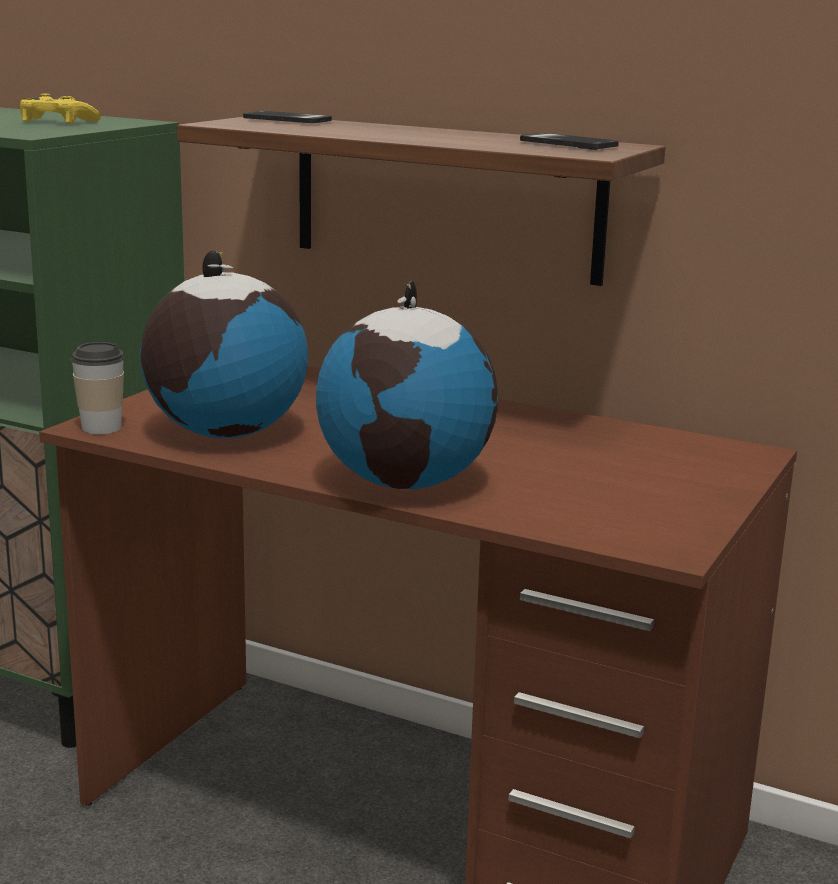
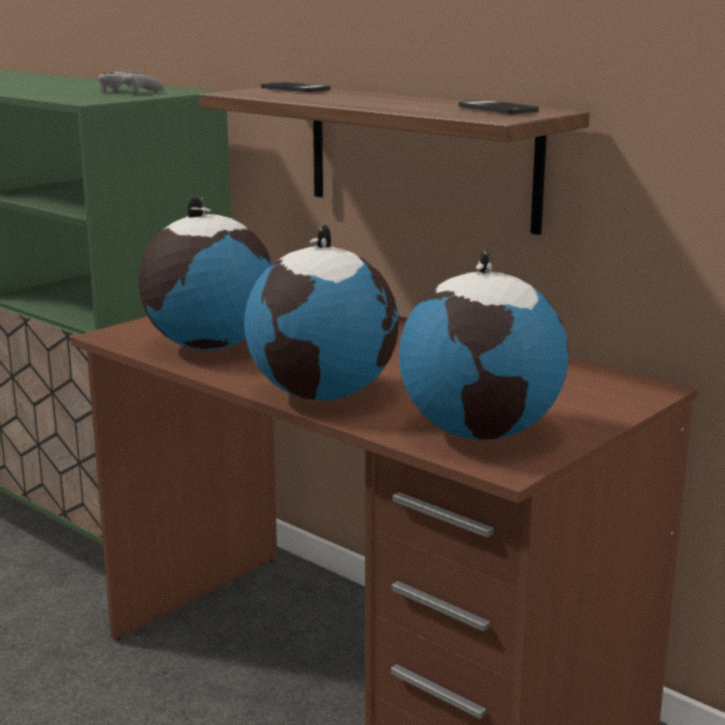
camera: 15 degrees right, 0 degrees up
(56, 122) = (128, 91): yellow game controller -> grey game controller
(101, 427) = (118, 336): cup -> none
(614, 513) = (481, 432): none -> globe

